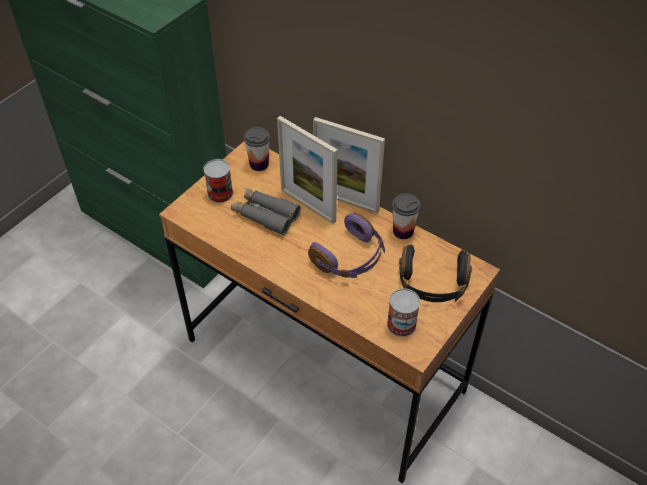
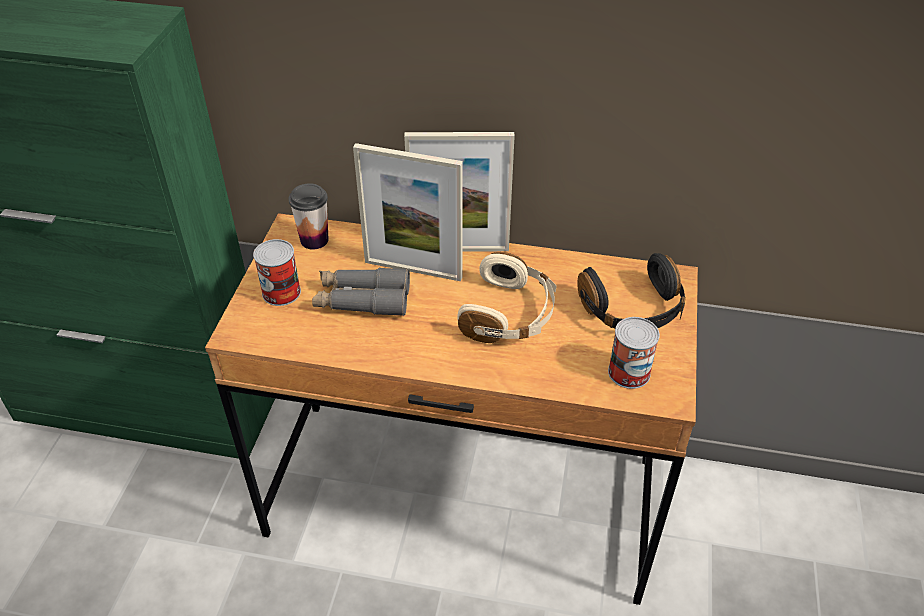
camera: 25 degrees left, 5 degrees down
(350, 258) = (509, 315): purple headphones -> beige headphones
(403, 231) = (554, 261): cup -> none

